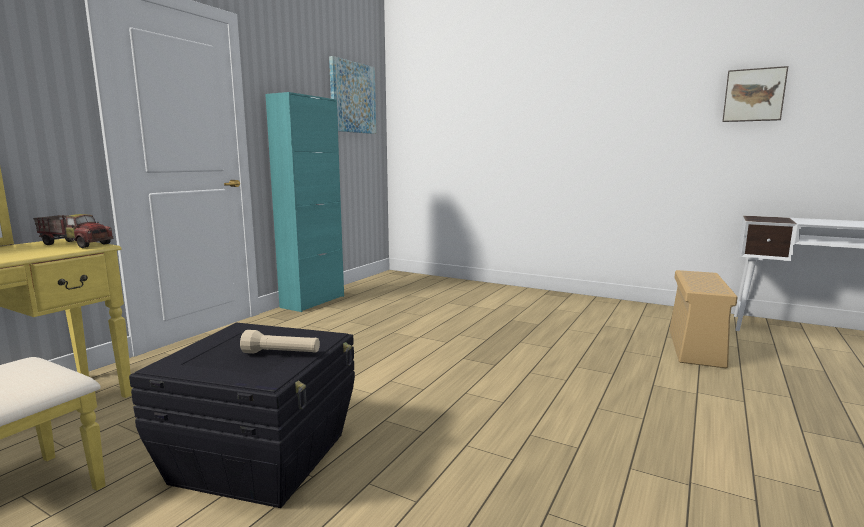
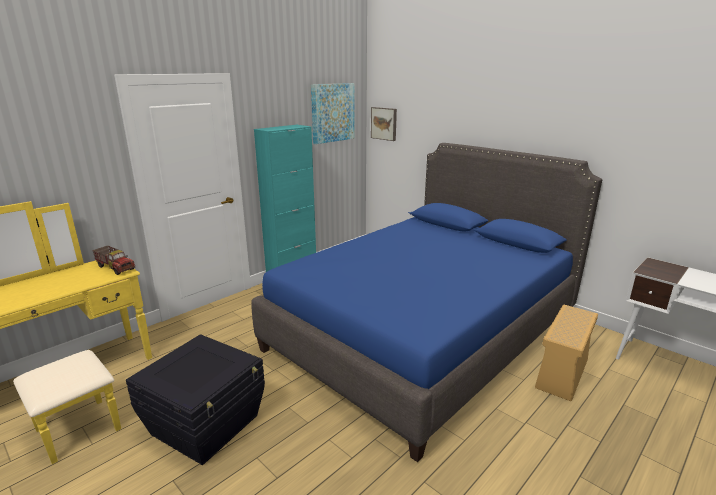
camera: 15 degrees right, 10 degrees up
(281, 354) = (210, 374): beige flashlight -> none
(513, 331) = (423, 332): none -> blue bed
(753, 95) = (672, 150): picture -> picture (384, 123)

